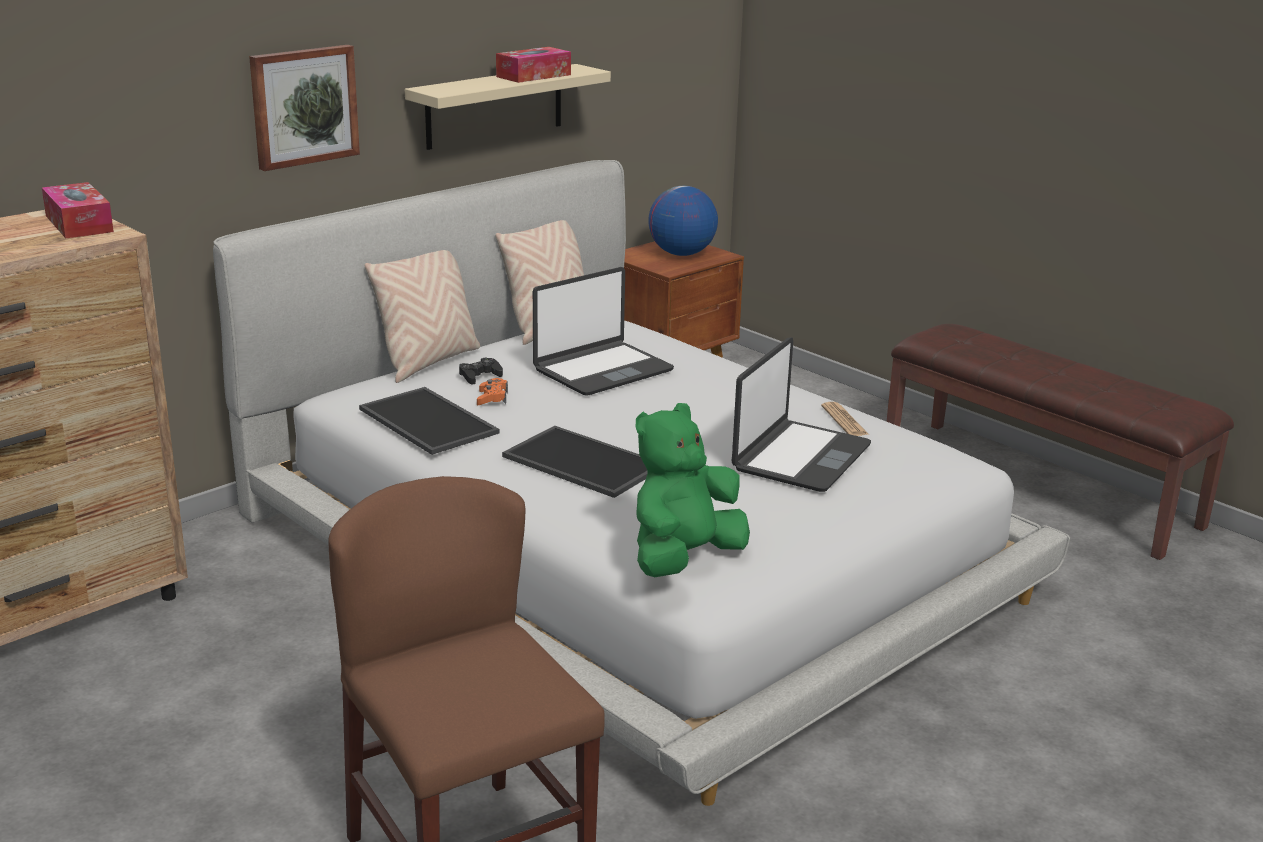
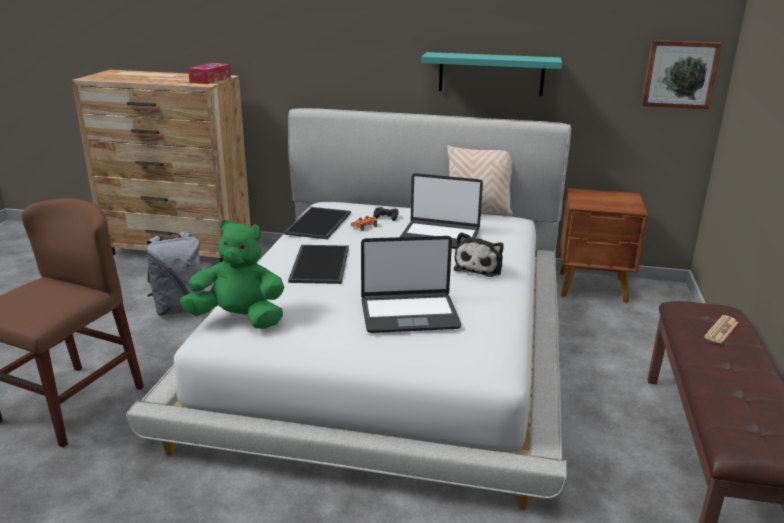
camera: 55 degrees right, 0 degrees up
(273, 683) = (180, 308): none -> grey backpack
(303, 106) = (362, 51): picture -> picture (679, 74)
(428, 362) = (388, 205): beige pillow -> none
(494, 106) = (491, 74): beige shelf -> turquoise shelf
(533, 76) = (509, 57): tissue box -> none
(681, 254) = (611, 201): globe -> none
(723, 383) = (479, 267): none -> plush toy
(844, 420) = (487, 313): newspaper -> newspaper (721, 330)

